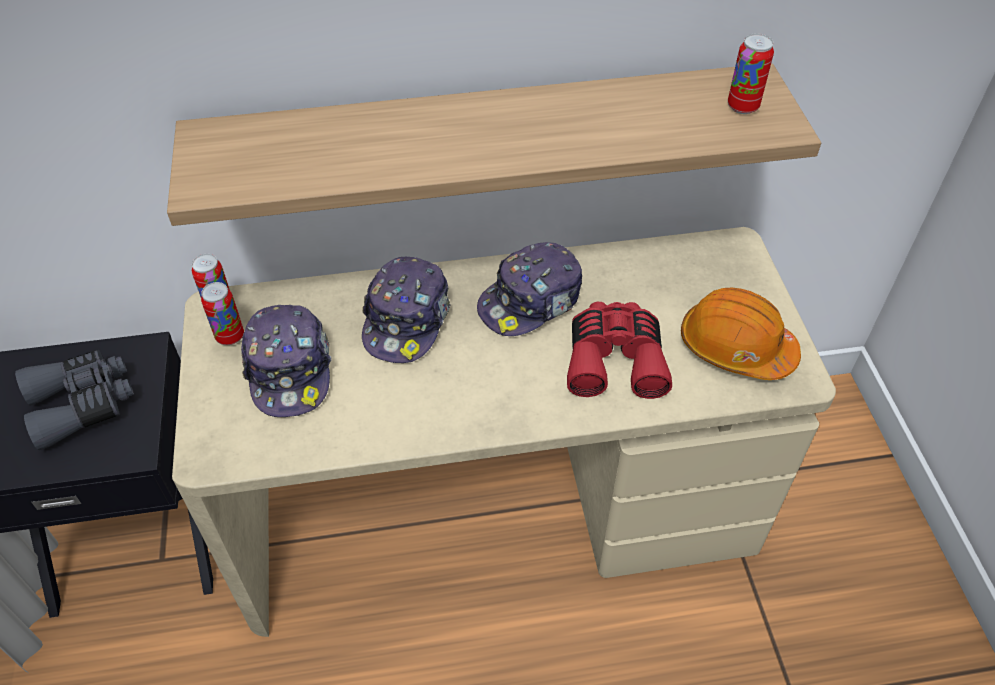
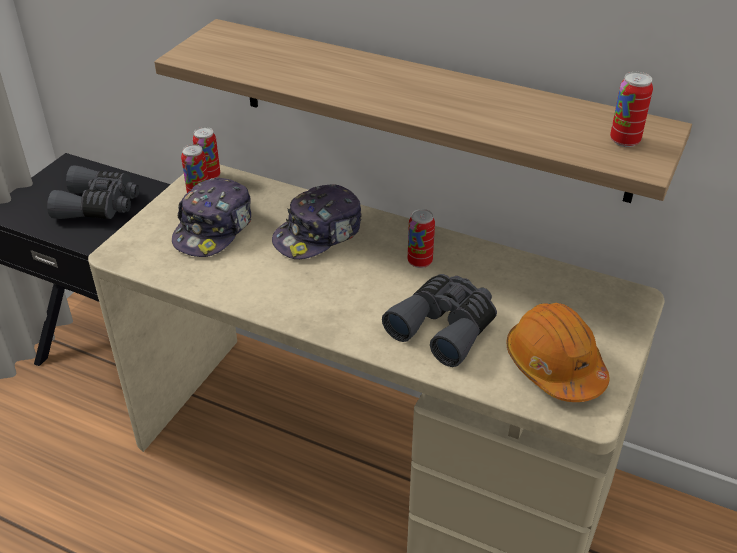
camera: 35 degrees right, 10 degrees down
(531, 301) = (420, 262): cap -> can
(615, 359) = (445, 327): red binoculars -> grey binoculars

